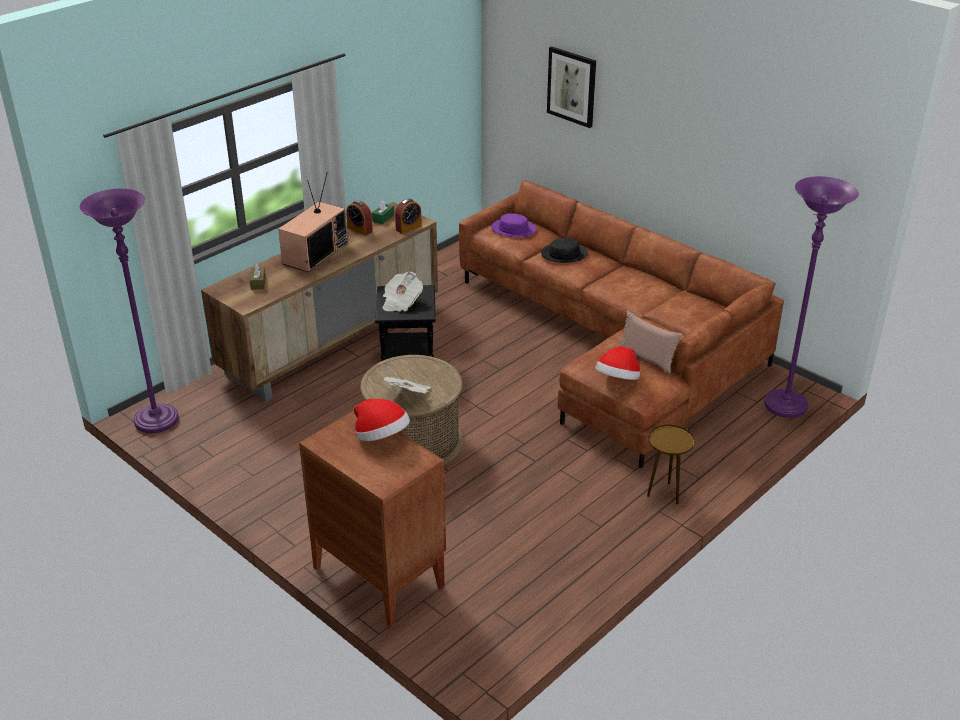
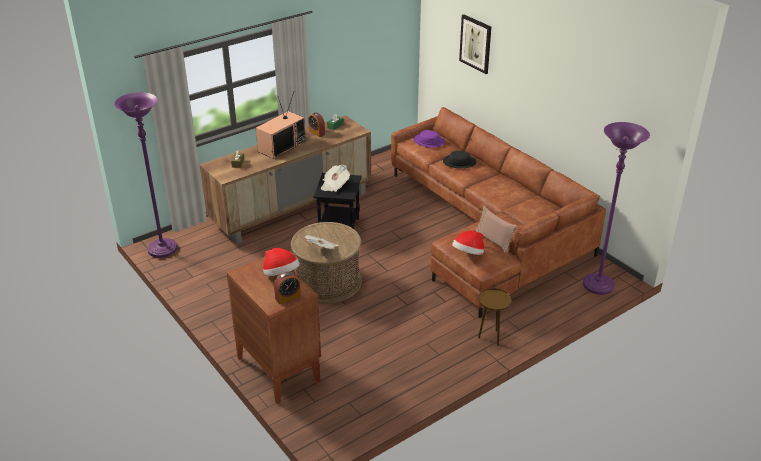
camera: 10 degrees right, 0 degrees up
(408, 228) = (350, 134): alarm clock -> alarm clock (288, 297)

